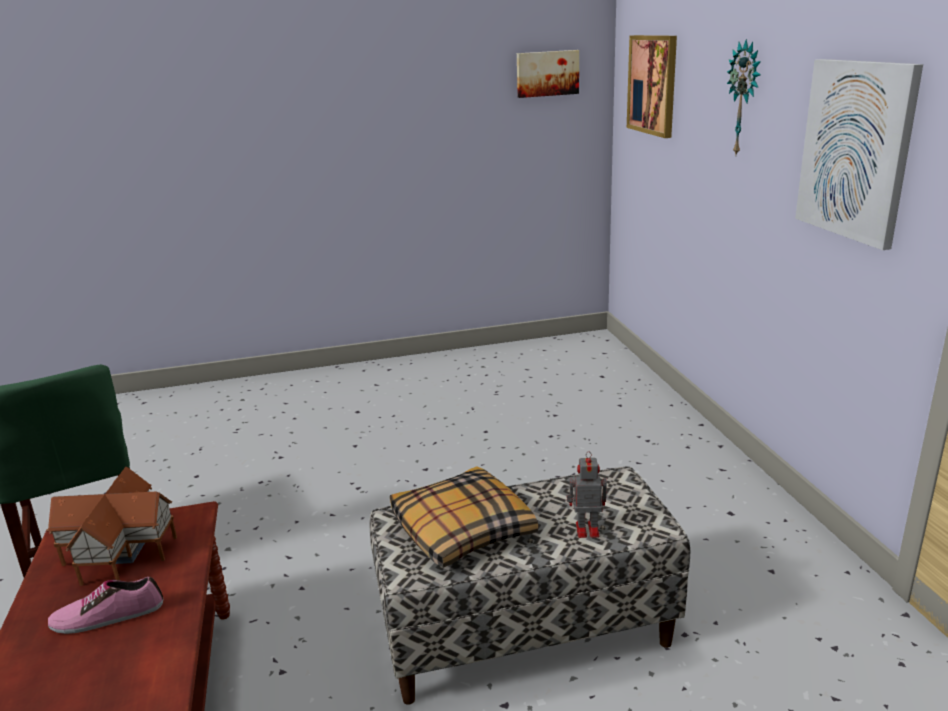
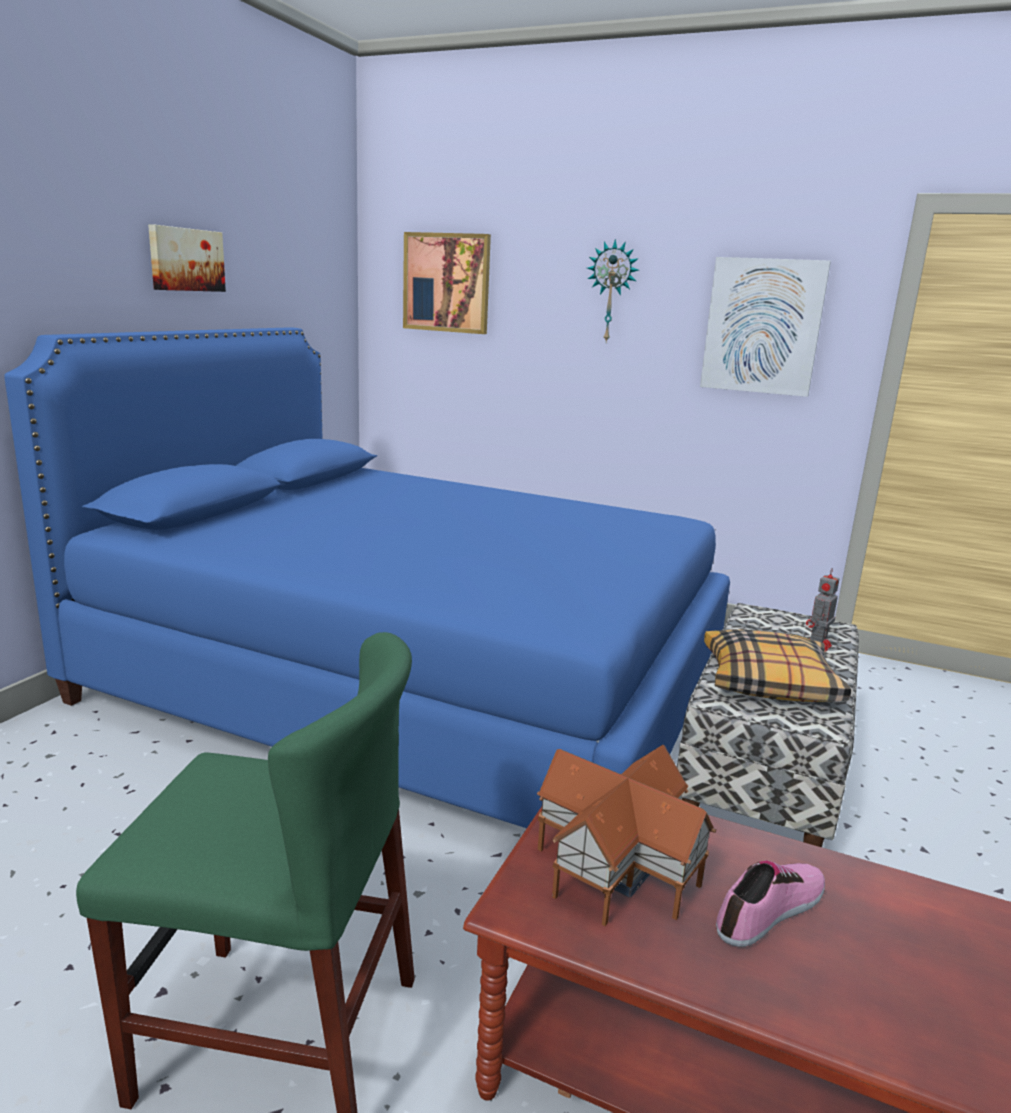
camera: 55 degrees left, 5 degrees down
(108, 615) = (771, 910): shoe -> shoe turned 150 degrees counterclockwise
(445, 439) = (412, 685): none -> blue bed
(547, 73) = (313, 264): picture -> picture (185, 259)

